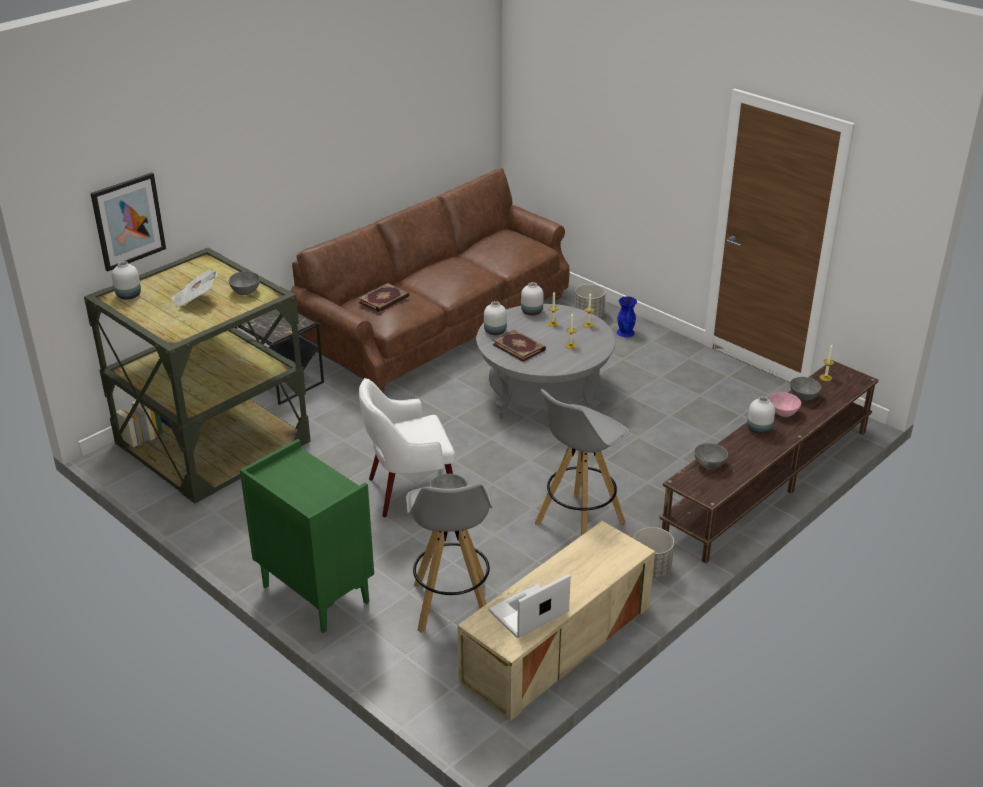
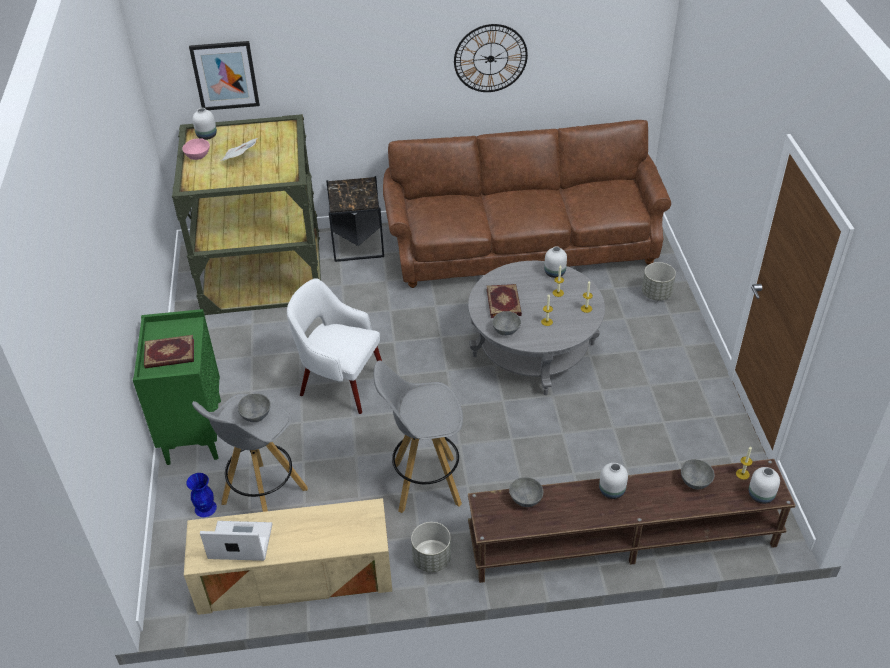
camera: 40 degrees right, 10 degrees up
(246, 291) = (279, 166): grey bowl -> grey bowl (506, 330)
(368, 139) = (490, 58): none -> wall clock
(384, 300) = (445, 209): book -> book (169, 354)
(494, 331) = (503, 277): white vase -> white vase (760, 495)
(626, 332) = (670, 326): blue vase -> blue vase (205, 508)
(783, 412) = (655, 487): pink bowl -> pink bowl (198, 156)

